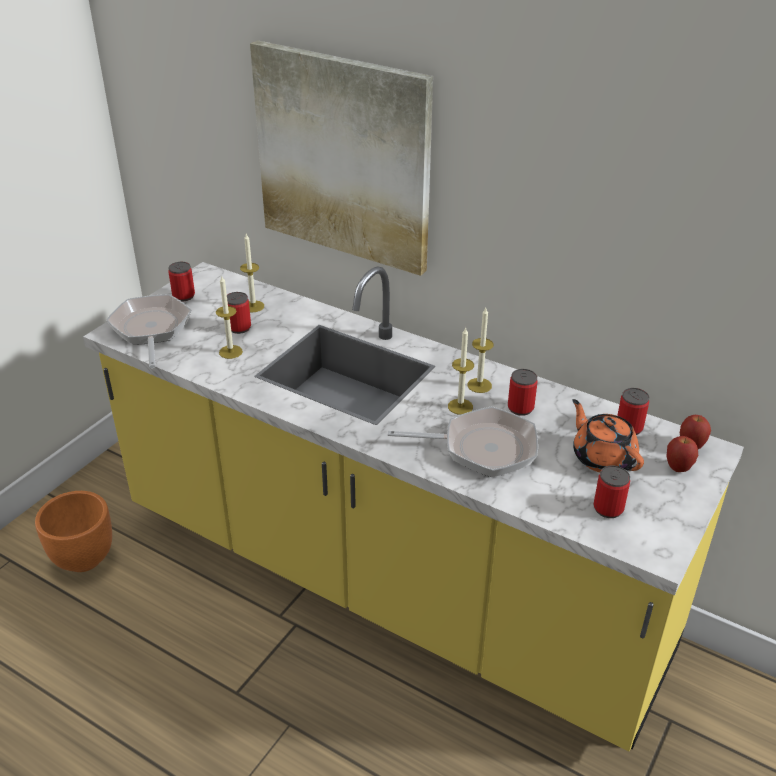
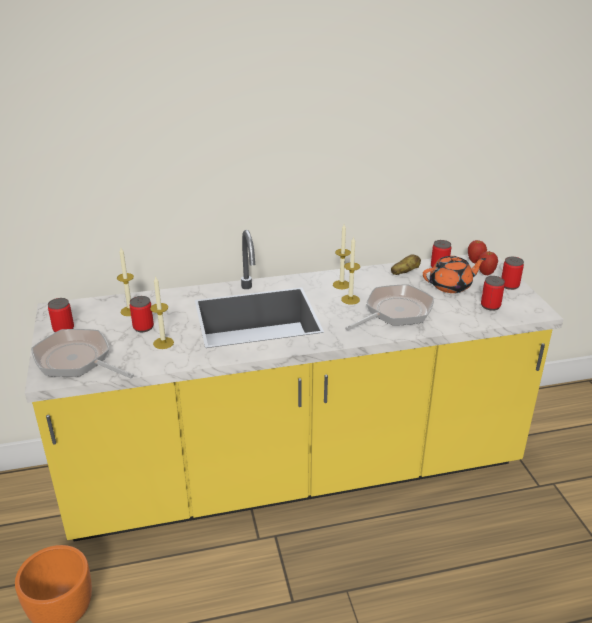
camera: 45 degrees left, 5 degrees down
(344, 157) = (182, 159): picture -> none
(520, 408) = (379, 284): can -> can (509, 285)
(574, 410) = (404, 272): none -> potato
(602, 457) = (451, 286): orange teapot -> orange teapot turned 150 degrees clockwise

